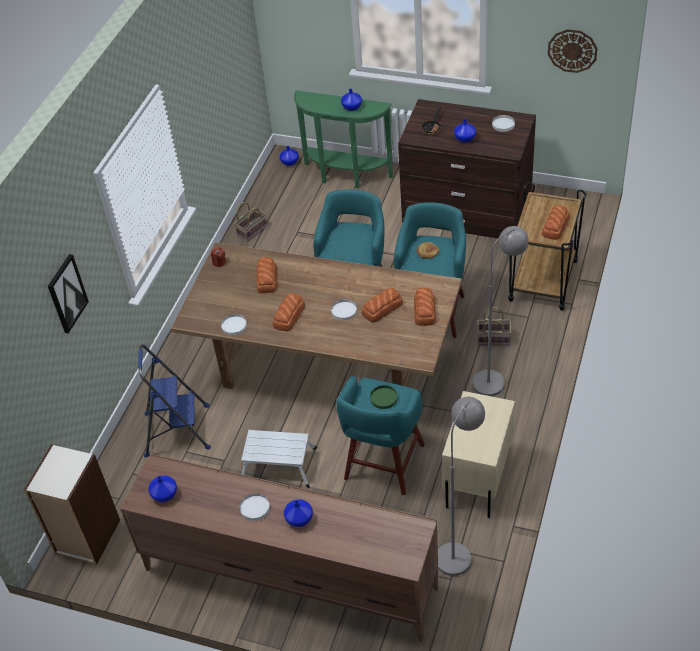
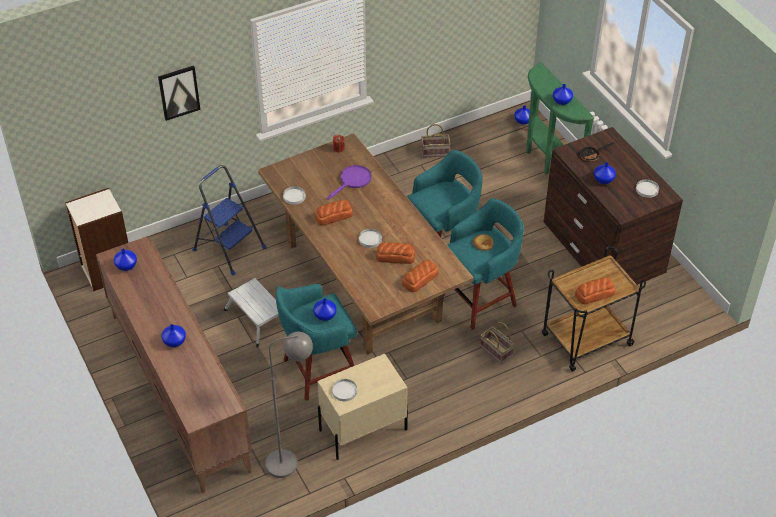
camera: 40 degrees right, 0 degrees up
(254, 508) = (160, 314): white plate -> white plate (344, 391)
(267, 278) = (352, 181): bread -> purple frying pan
(383, 398) = (325, 315): green plate -> blue vase
(496, 379) = (461, 378): grey floor lamp -> none
(572, 50) = (729, 161): wall clock -> none

